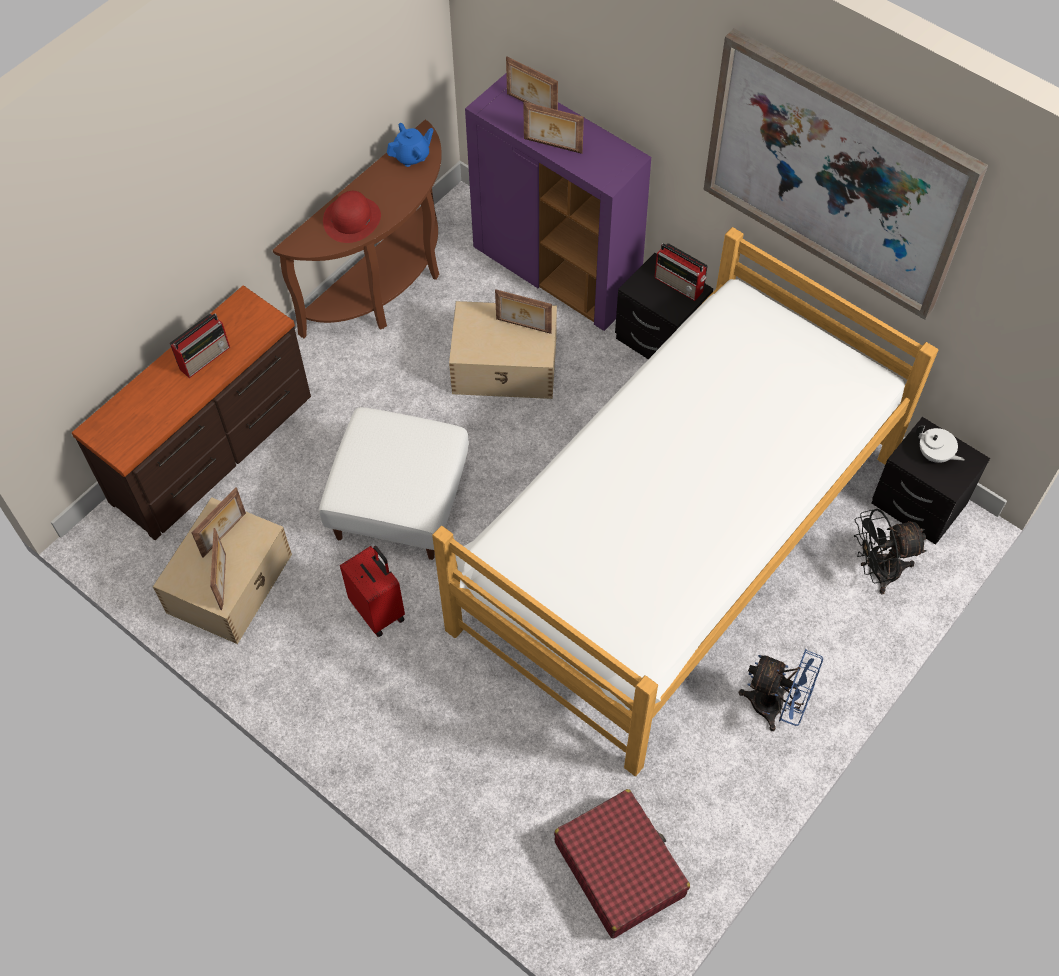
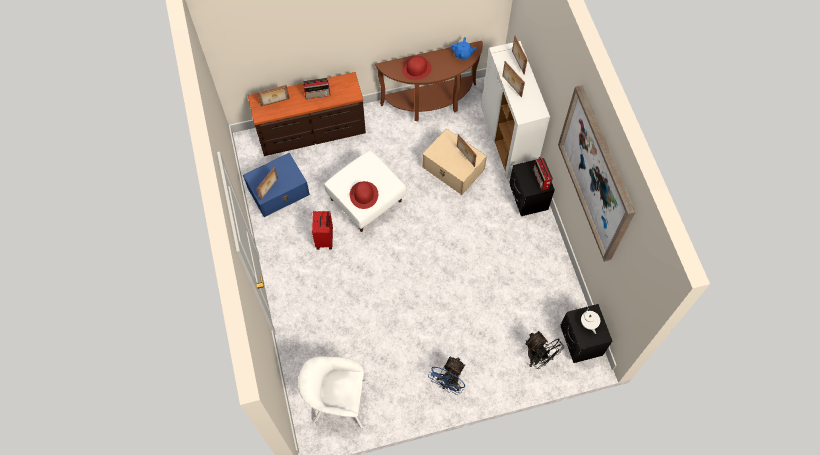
camera: 35 degrees right, 5 degrees up
(225, 535) = (283, 171): picture frame -> picture frame (275, 102)
(231, 582) = (279, 191): beige storage box -> blue storage box
(408, 483) = (364, 195): none -> red hat
(557, 272) = (508, 140): purple cabinet -> white cabinet
(619, 868) = (337, 401): red suitcase -> white armchair
(678, 542) = (464, 289): bed -> none
(776, 707) = (448, 383): blue fan -> blue fan turned 60 degrees clockwise
(877, 571) = (538, 357): black fan -> black fan turned 150 degrees counterclockwise

